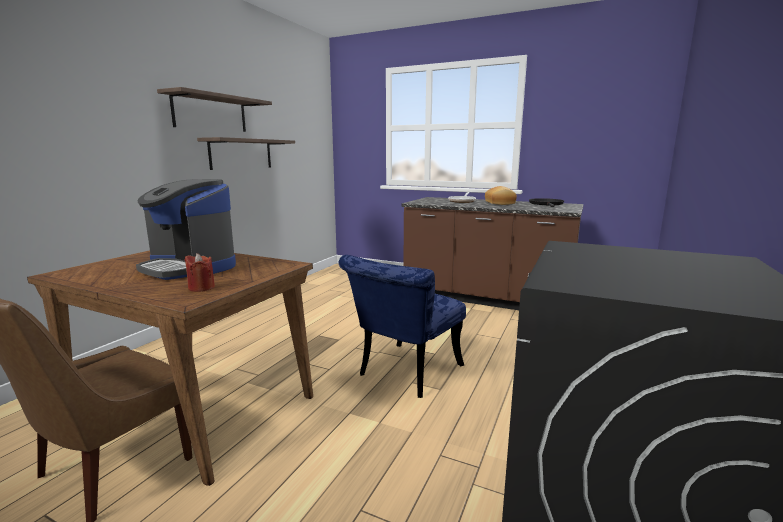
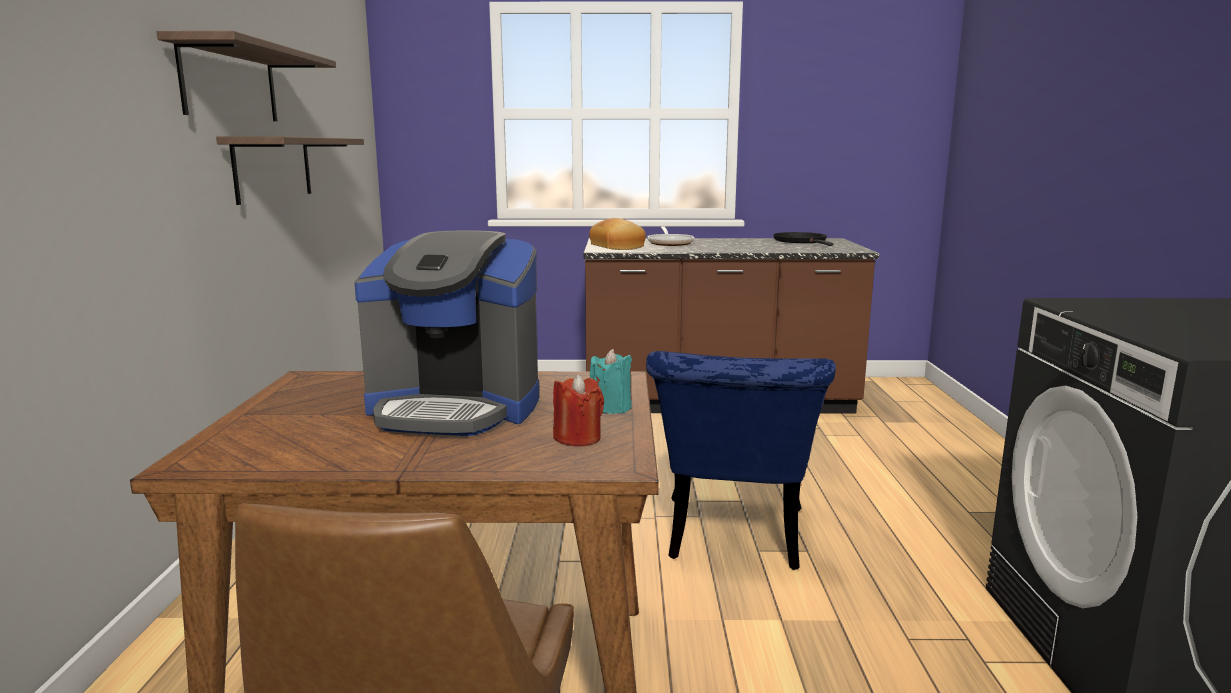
camera: 25 degrees left, 0 degrees up
(251, 277) = (611, 408): none -> turquoise candle
(500, 203) = (734, 243): bread -> bread (618, 247)

